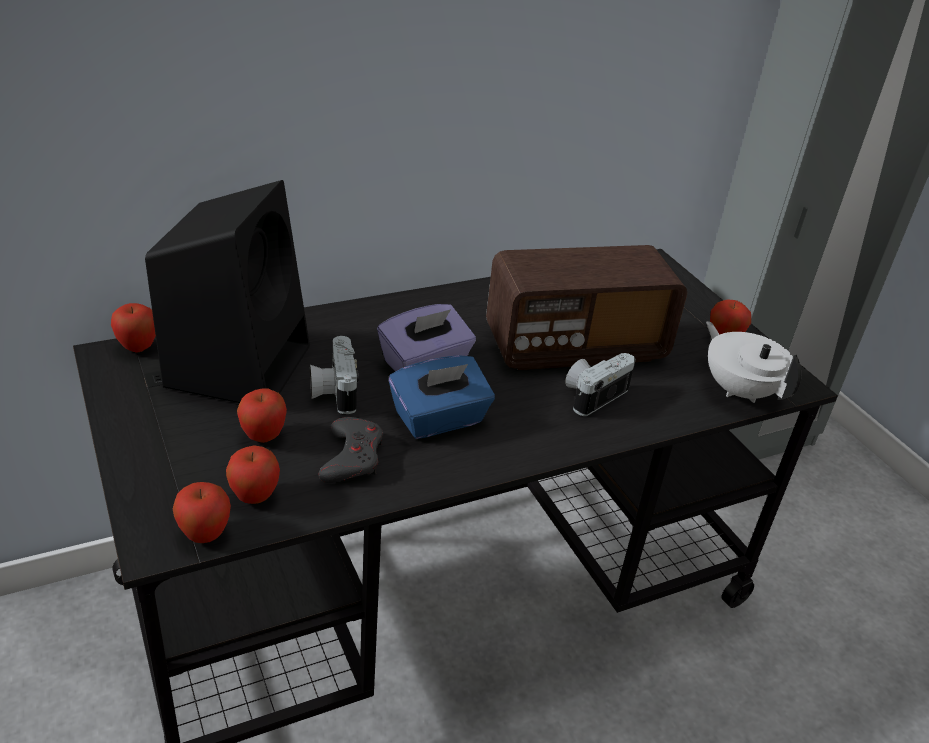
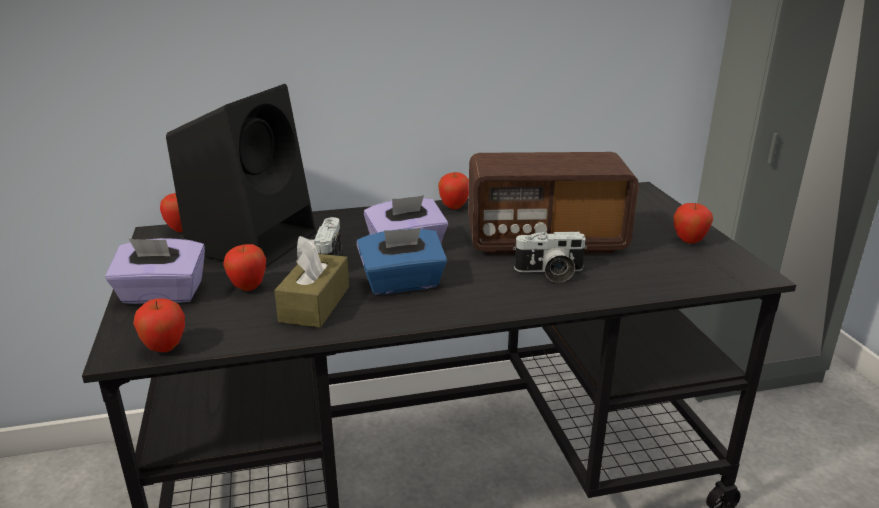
camera: 15 degrees right, 10 degrees down
(162, 455) = (162, 294): none -> purple tissue box
(254, 497) = (219, 326): apple -> apple (454, 207)
(352, 457) = (315, 304): grey game controller -> brown tissue box
(593, 394) = (550, 273): camera -> camera turned 150 degrees counterclockwise
(740, 390) = (694, 276): white teapot -> none

